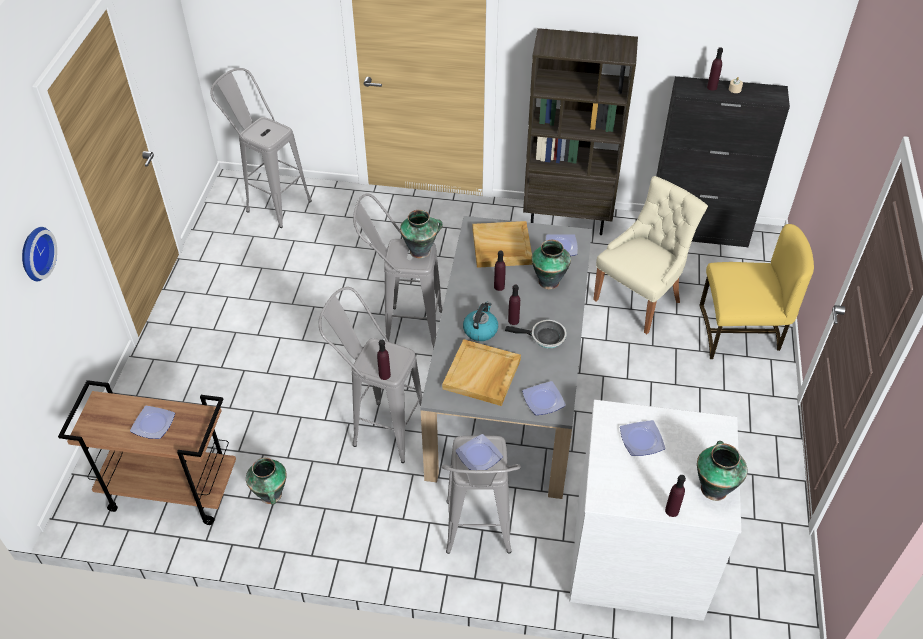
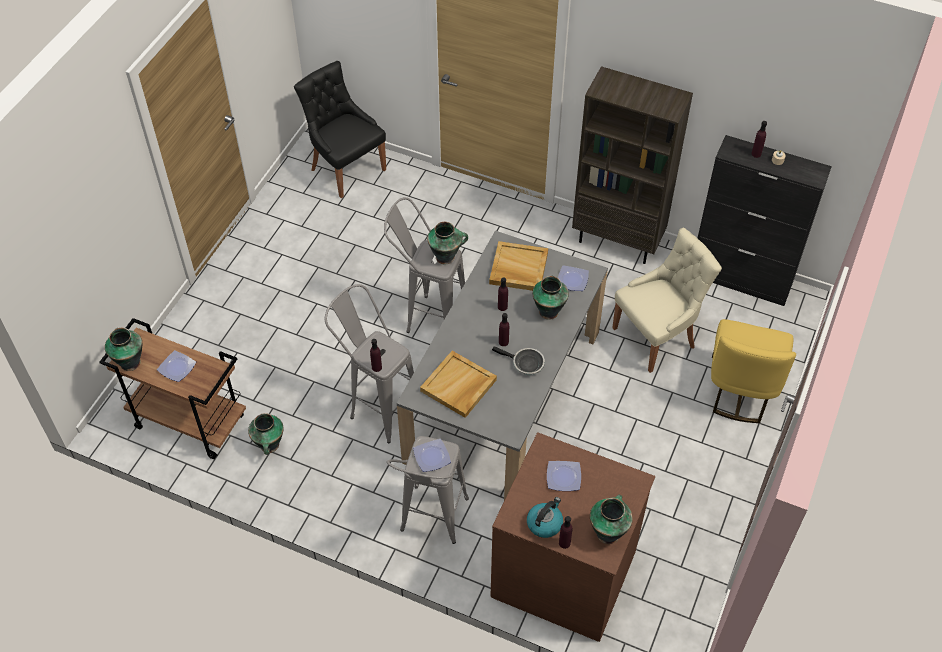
camera: 15 degrees right, 5 degrees up
(34, 253) = (106, 207): wall clock -> none
(94, 429) = (130, 362): none -> vase
(271, 203) = (346, 168): grey stool -> black chair
(480, 330) = (471, 344): kettle -> kettle (544, 523)
(543, 400) = (503, 420): plate -> none
(638, 554) = (564, 572): white dresser -> brown dresser
(740, 332) = (740, 390): yellow chair -> yellow chair turned 90 degrees clockwise

